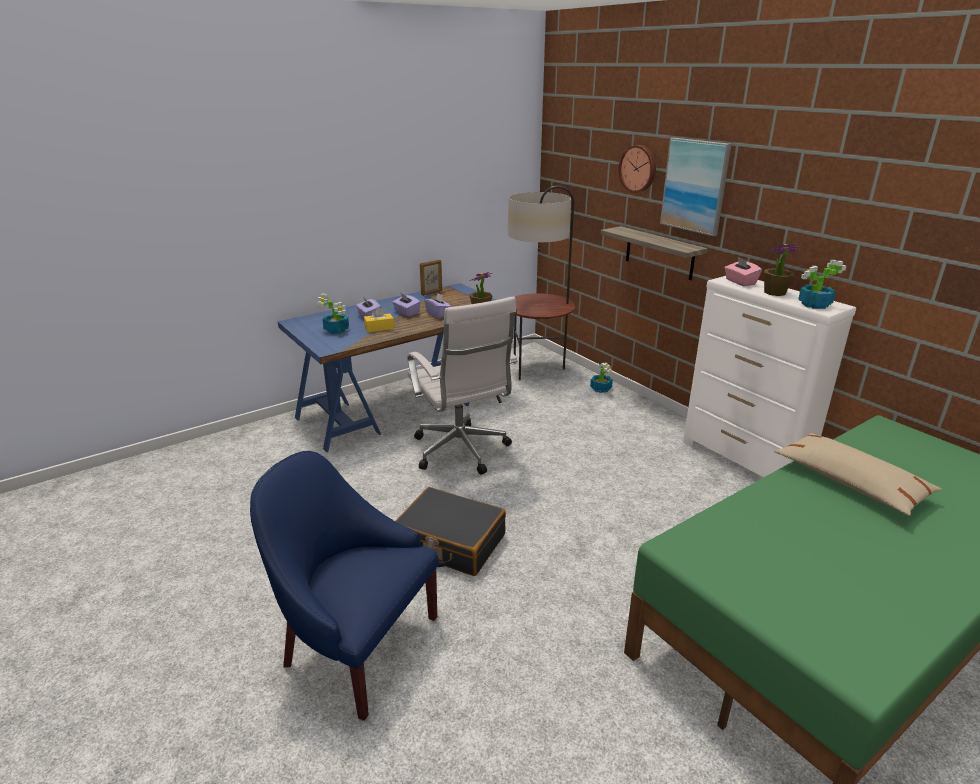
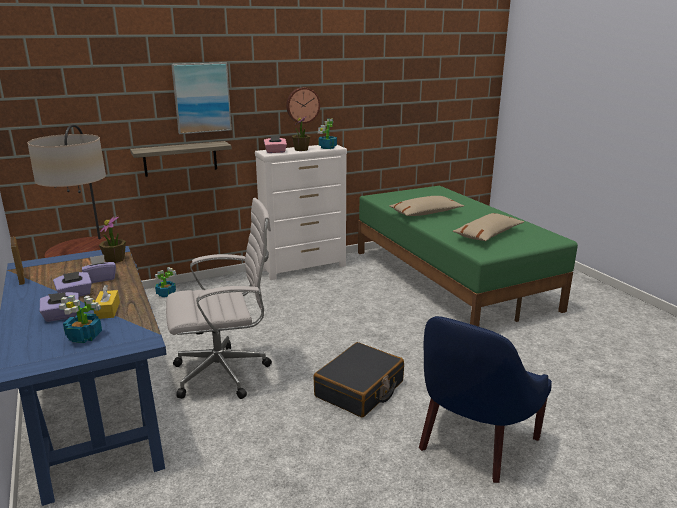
camera: 80 degrees left, 5 degrees down
(638, 168) = (138, 94): wall clock -> wall clock (302, 105)
(792, 559) = (487, 235): none -> beige pillow

